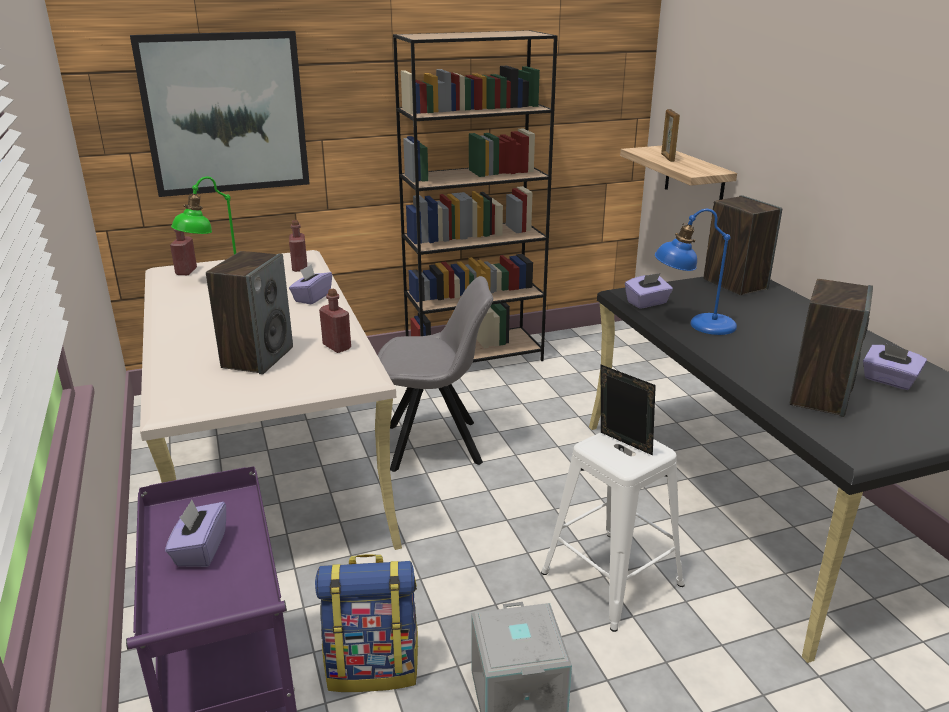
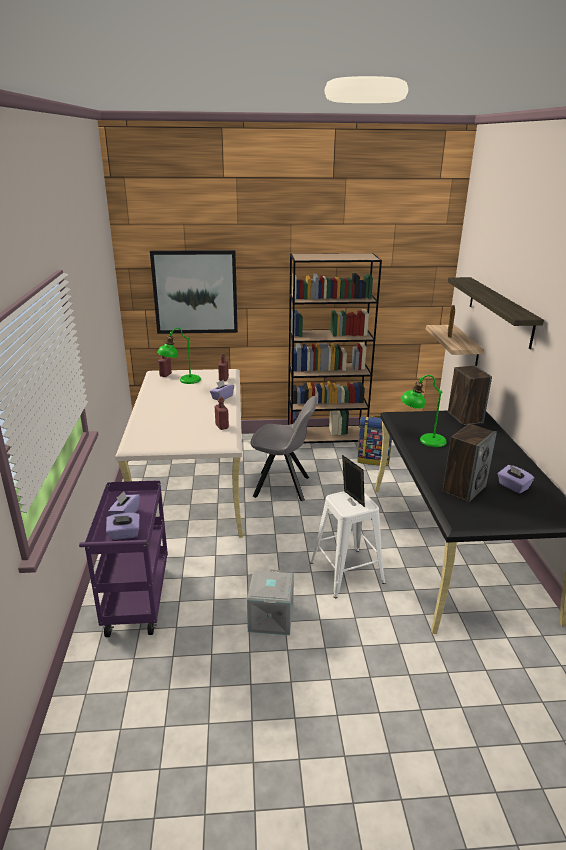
camera: 15 degrees right, 0 degrees up
(257, 357) = (181, 427): speaker -> none
(373, 667) = (207, 590): backpack -> backpack (373, 459)
(647, 303) = (403, 423): purple tissue box -> purple tissue box (124, 534)
(692, 323) = (421, 438): blue table lamp -> green table lamp
(769, 102) = (500, 310): none -> shelf

